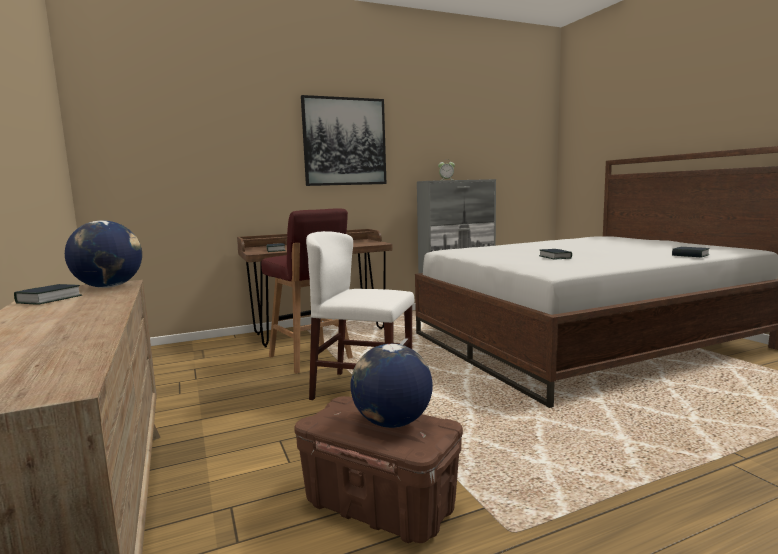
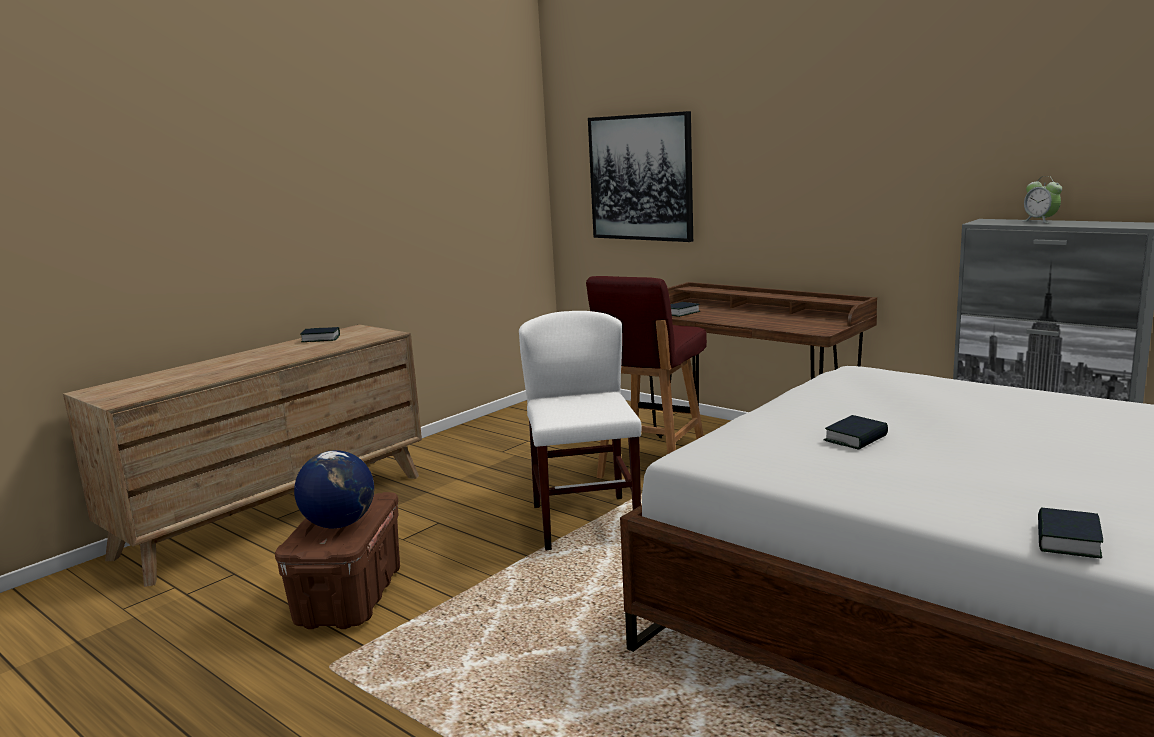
camera: 65 degrees right, 5 degrees up
(109, 287) = (373, 335): globe -> none
(344, 142) = (847, 144): picture -> picture (641, 177)

